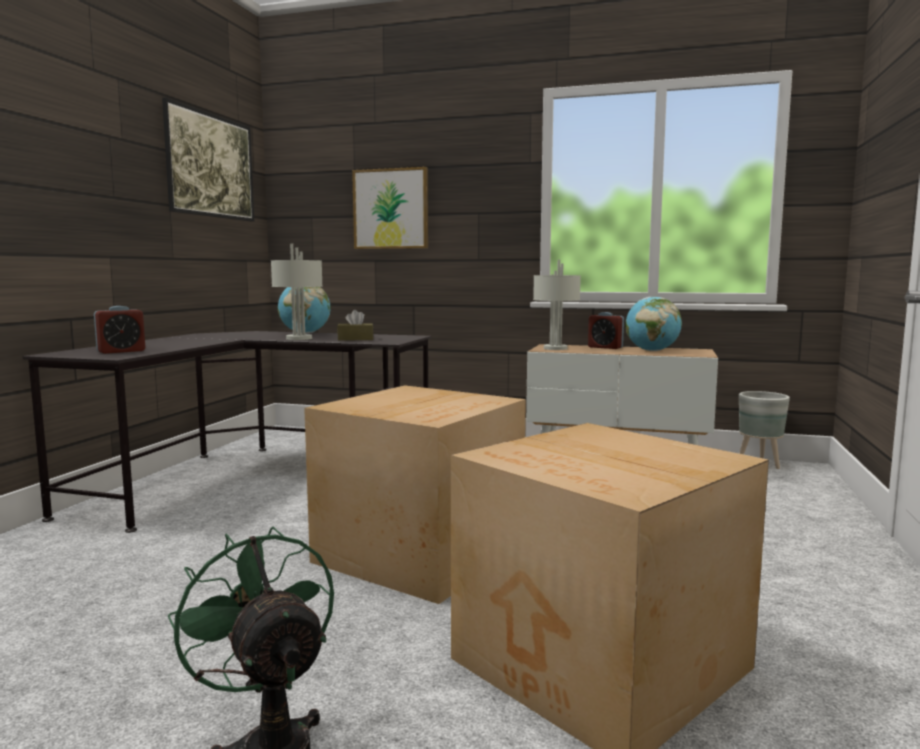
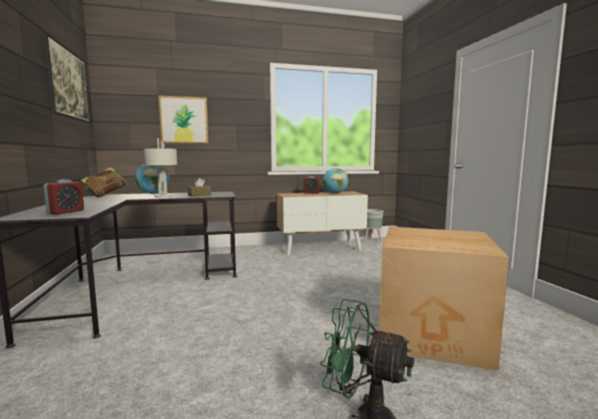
camera: 30 degrees left, 0 degrees up
(238, 333) = (106, 196): none -> book
(423, 552) = (296, 306): cardboard box -> none
(554, 348) = (291, 195): grey table lamp -> none

